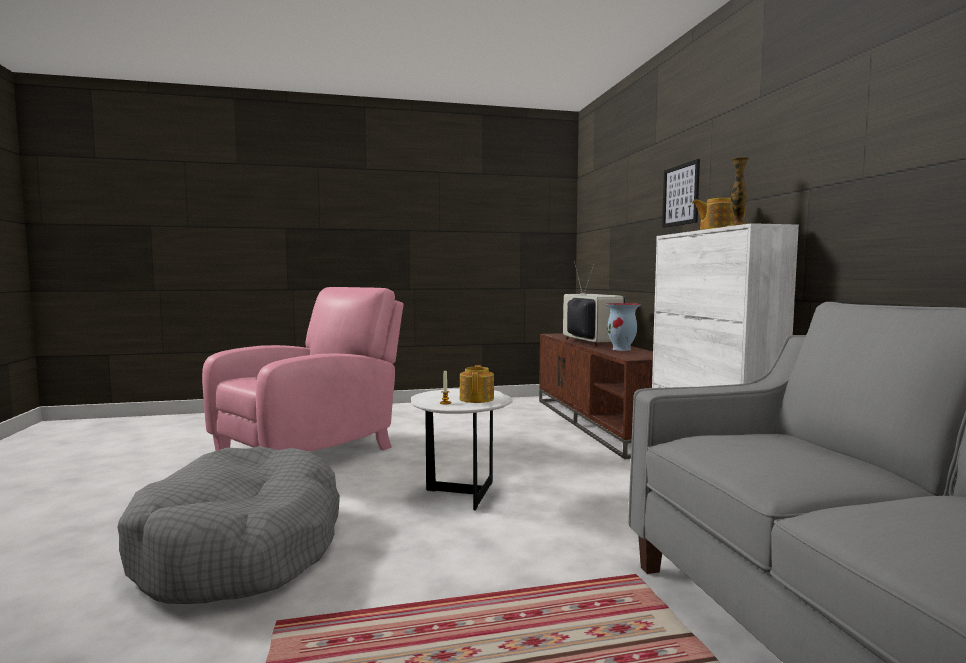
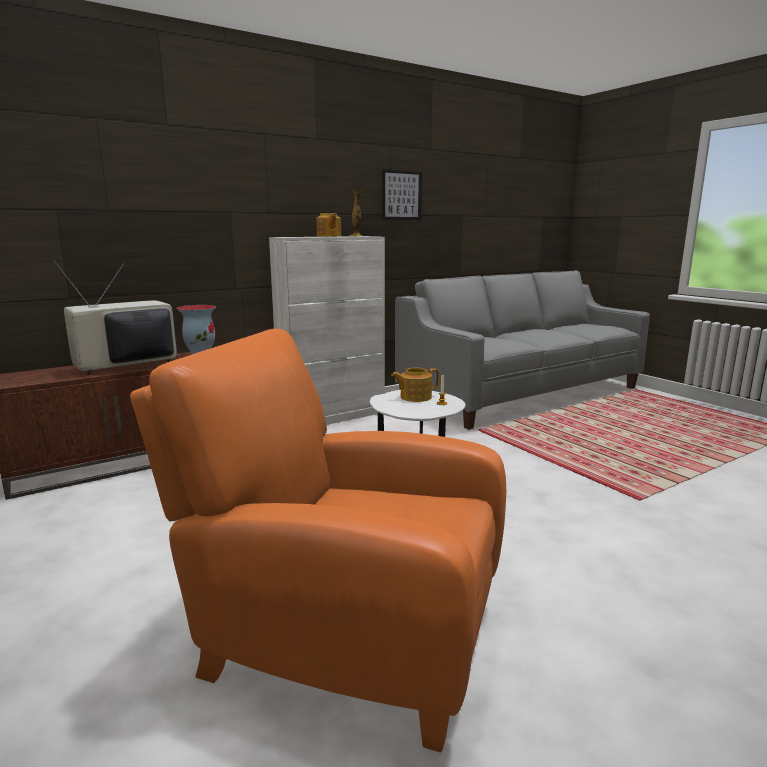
camera: 110 degrees left, 10 degrees up
(242, 548) = (607, 550): grey dog bed -> none
(312, 451) = (342, 633): pink armchair -> orange armchair
(681, 195) = (231, 194): picture -> picture (401, 195)

